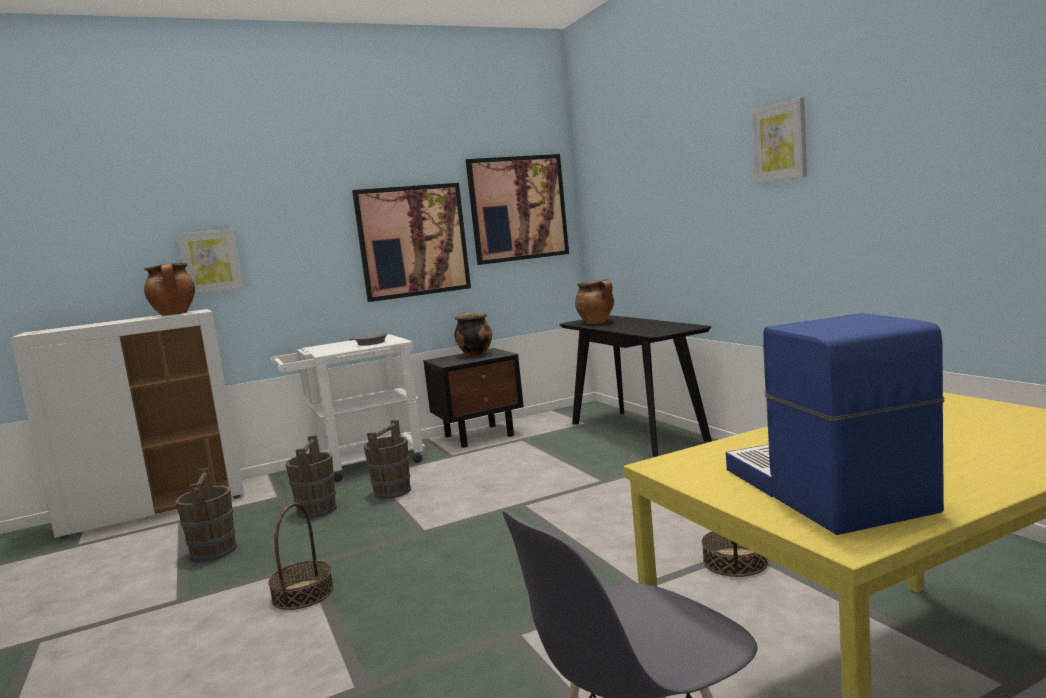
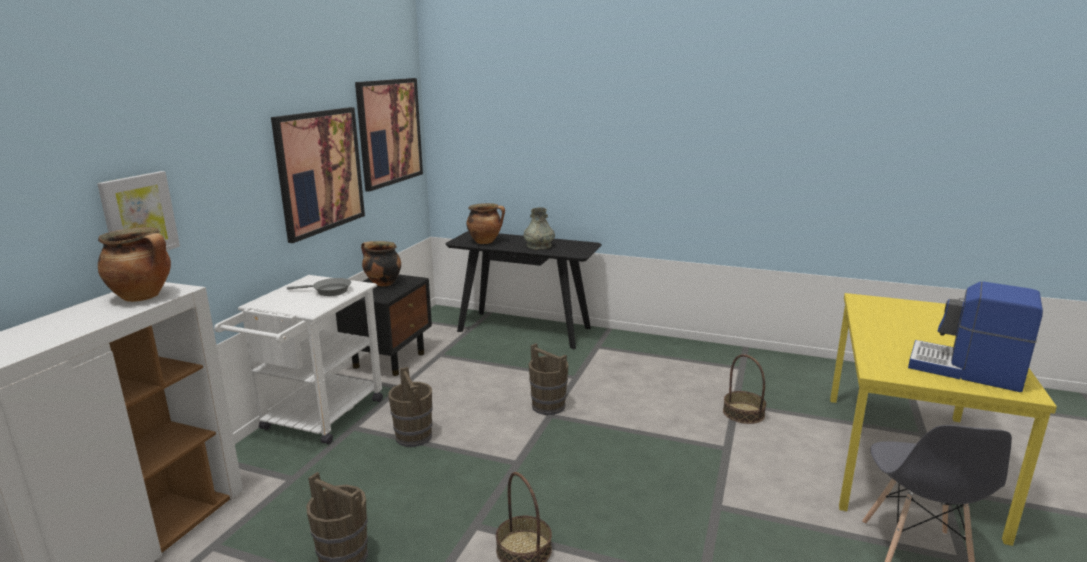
camera: 45 degrees left, 10 degrees up
(317, 510) = (371, 478): brown bucket -> brown bucket (548, 406)
(636, 327) = (539, 246): none -> grey vase
(780, 142) = (681, 115): picture -> none

